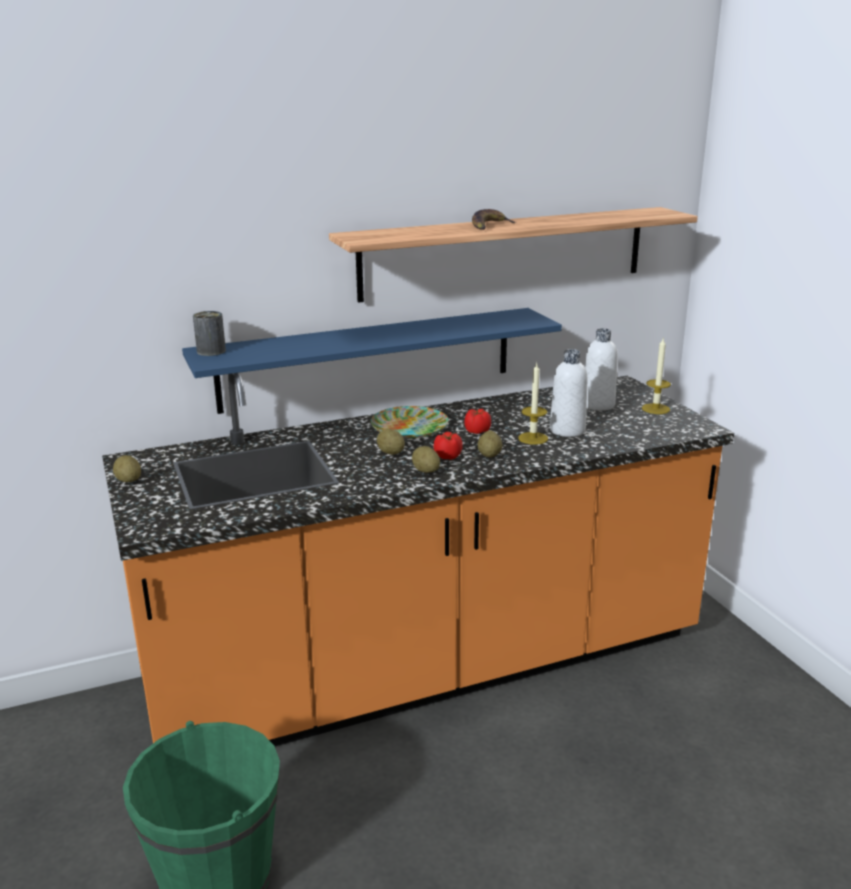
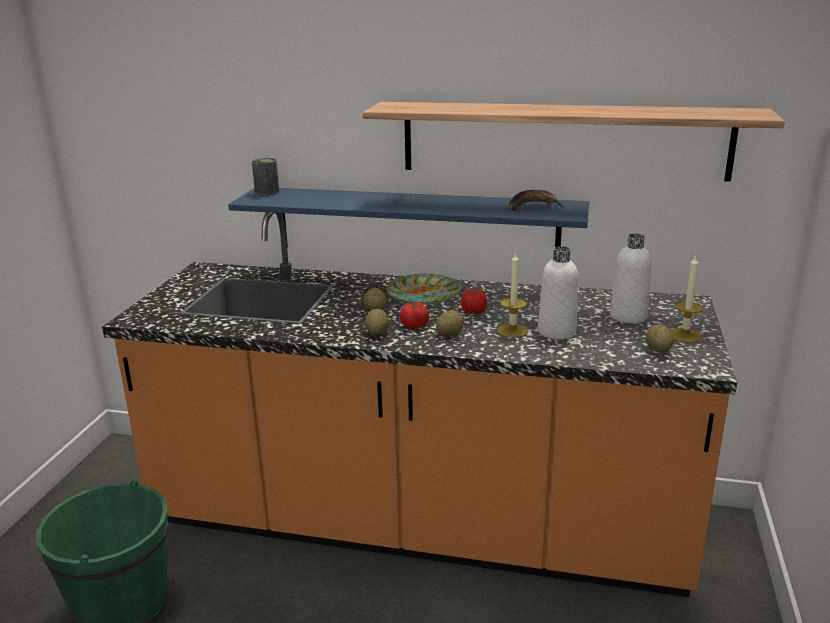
camera: 35 degrees right, 0 degrees up
(128, 480) = (178, 283): potato -> potato (658, 350)
(489, 225) = (527, 108): banana -> banana (533, 206)

